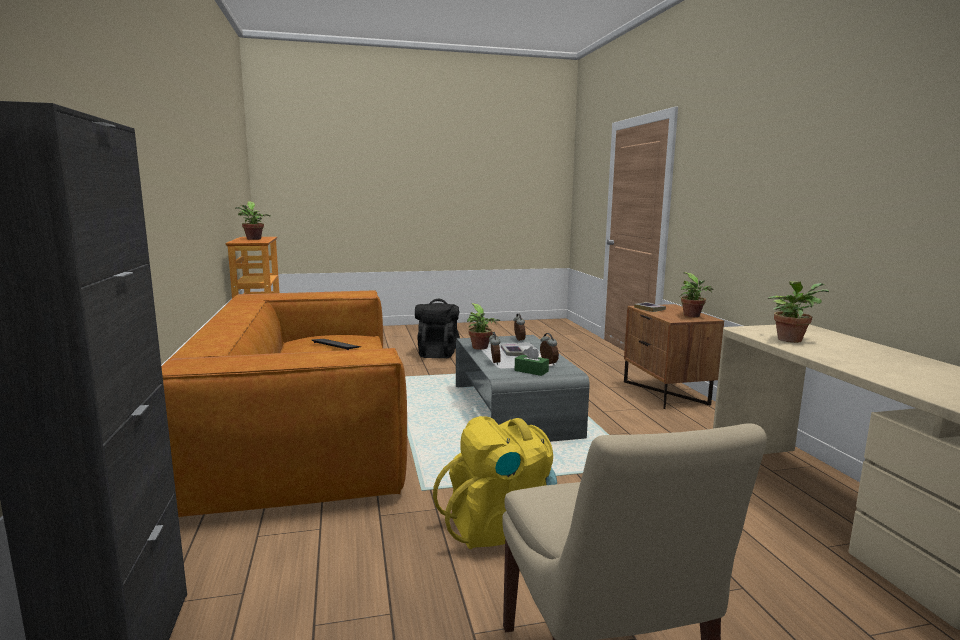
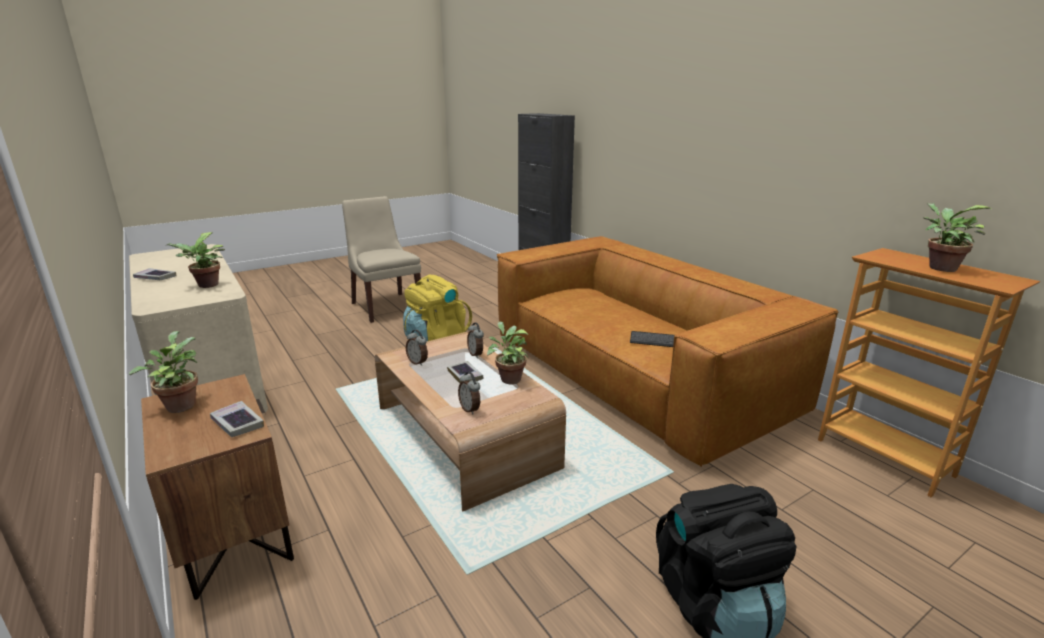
camera: 160 degrees right, 10 degrees up
(513, 410) = (464, 436): grey coffee table -> brown coffee table
(531, 371) = (433, 348): green tissue box -> none
(894, 355) = (155, 277): none -> book

